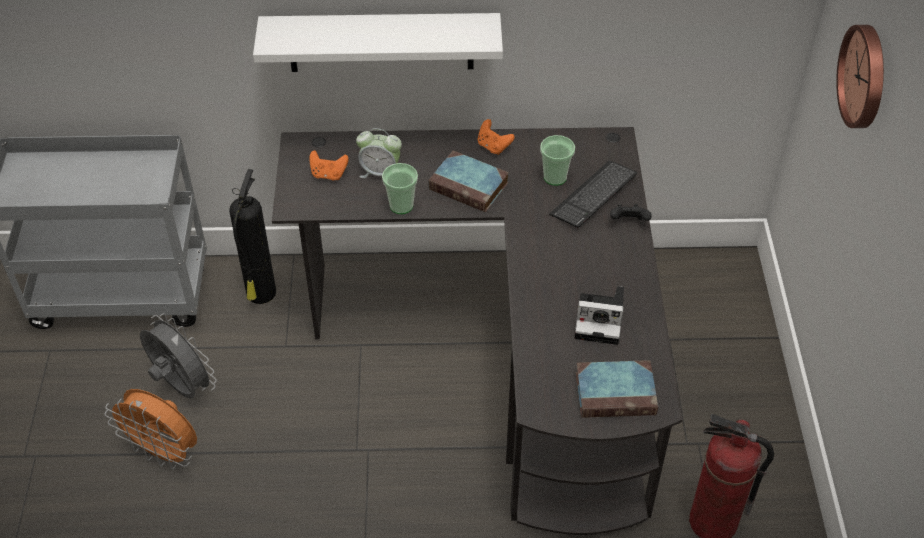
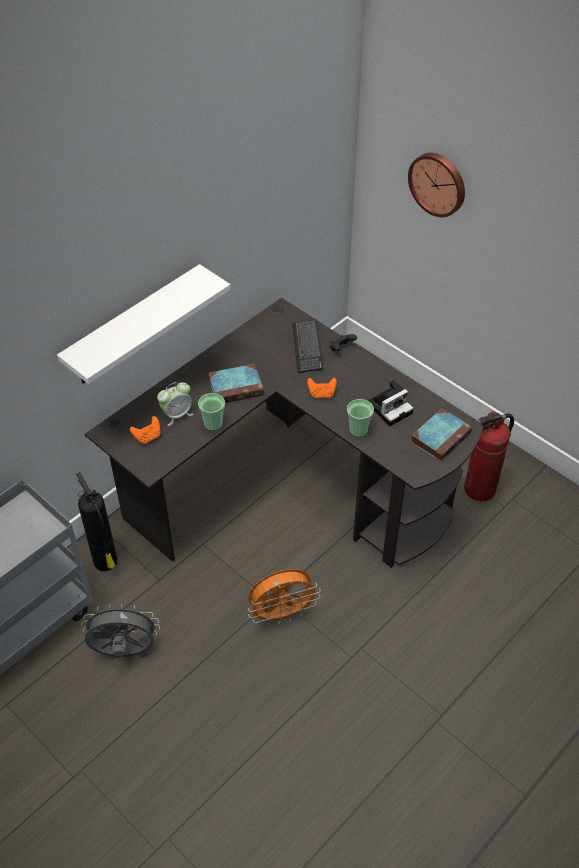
camera: 45 degrees left, 0 degrees up
(164, 452) = (161, 696): orange fan -> orange fan (282, 614)
(493, 146) = (221, 357): orange game controller -> orange game controller (321, 394)
(555, 177) = (275, 351): cup -> cup (358, 430)

